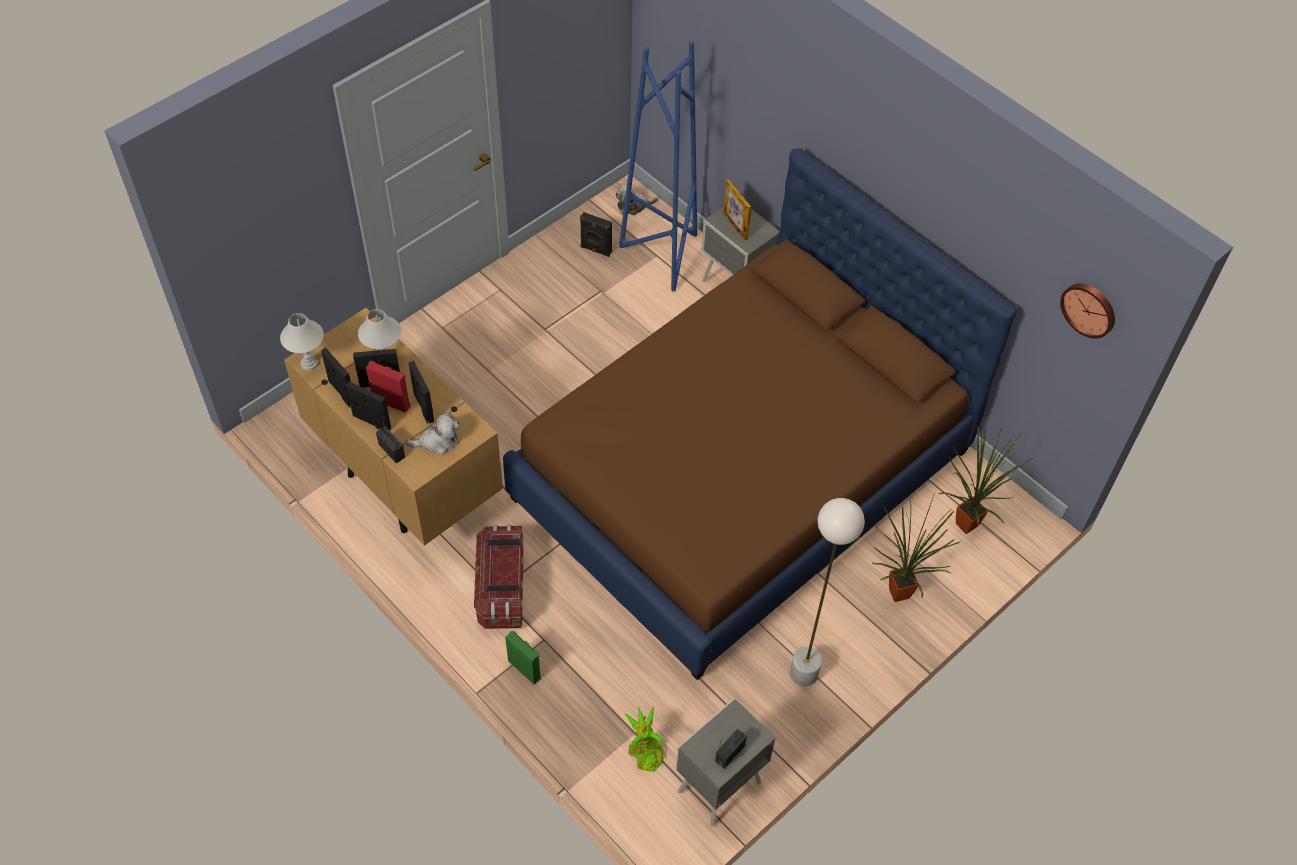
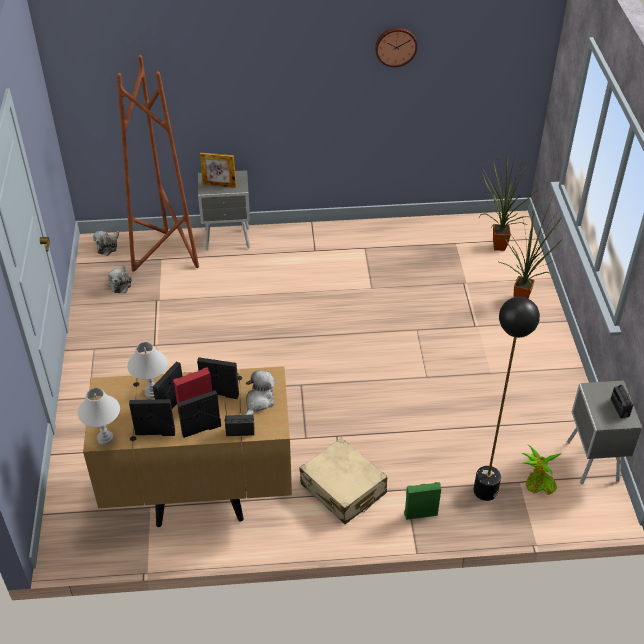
camera: 50 degrees left, 10 degrees down
(502, 588) = (343, 489): storage box -> beige suitcase
(595, 250) = (120, 284): black speaker -> plush toy
(598, 709) = (485, 490): none -> black floor lamp
(663, 257) = (166, 257): blue clothes rack -> brown clothes rack
(742, 474) = (371, 317): brown bed -> none
(804, 673) = (541, 373): white floor lamp -> none
(1089, 309) = (517, 36): wall clock -> wall clock (395, 46)

